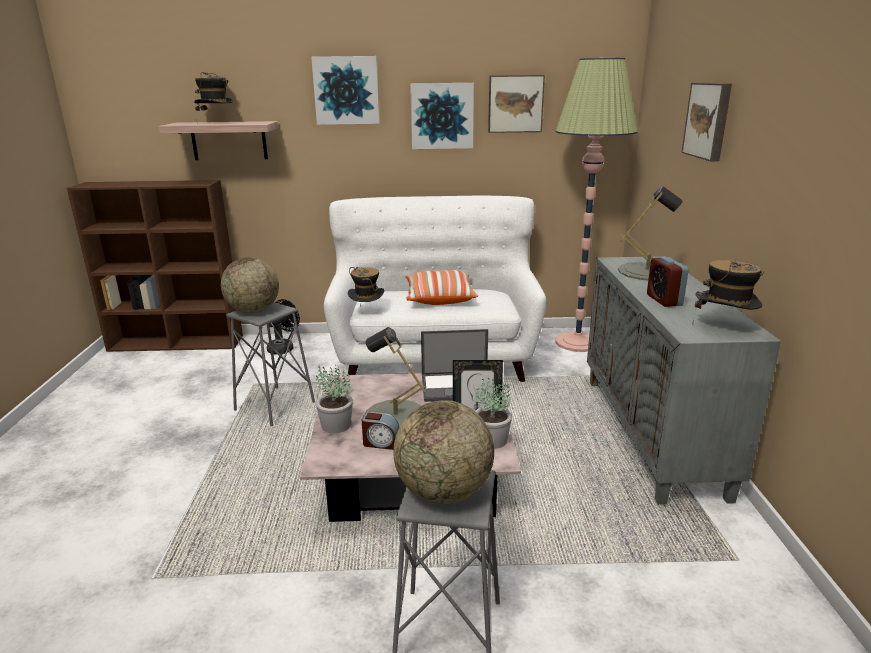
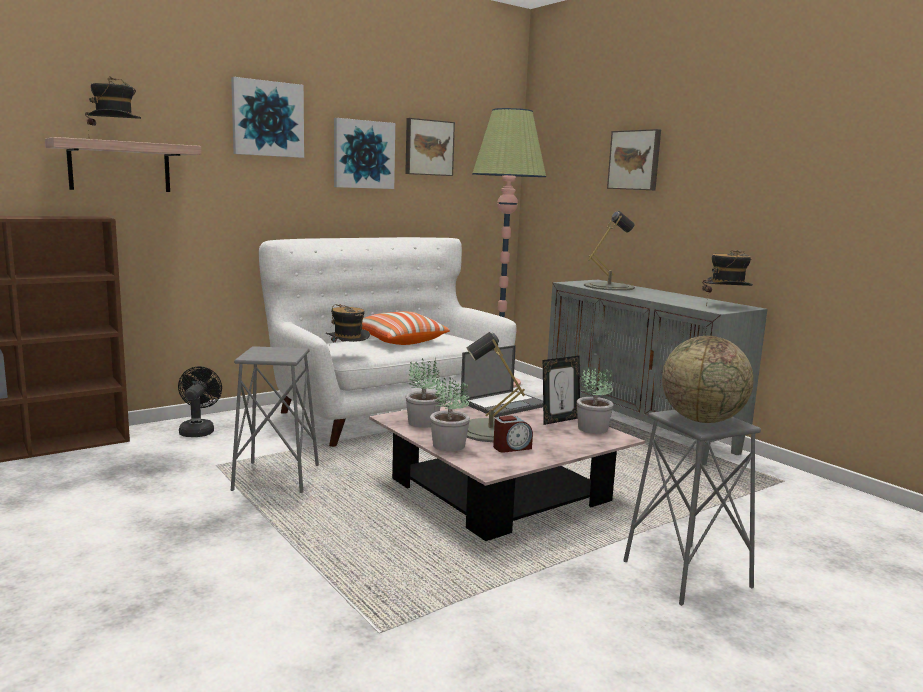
camera: 35 degrees left, 10 degrees down
(253, 311) = (263, 354): globe -> none
(357, 392) = (423, 422): none -> potted plant
(664, 300) = (659, 298): alarm clock -> none

